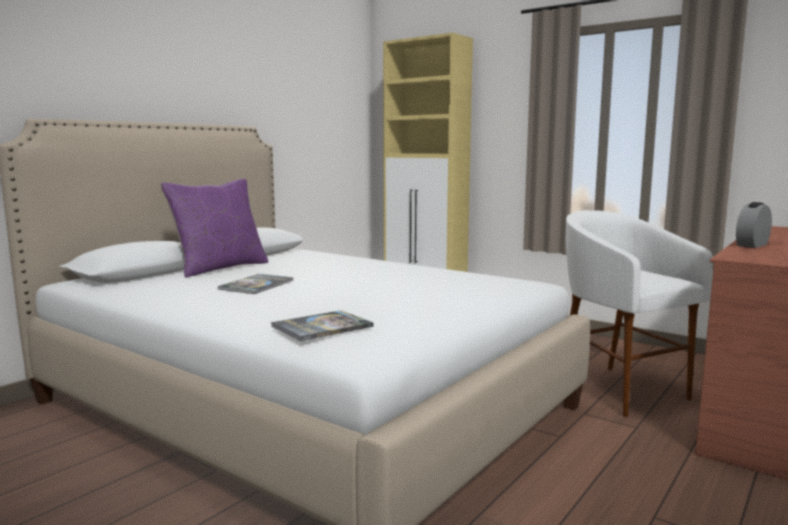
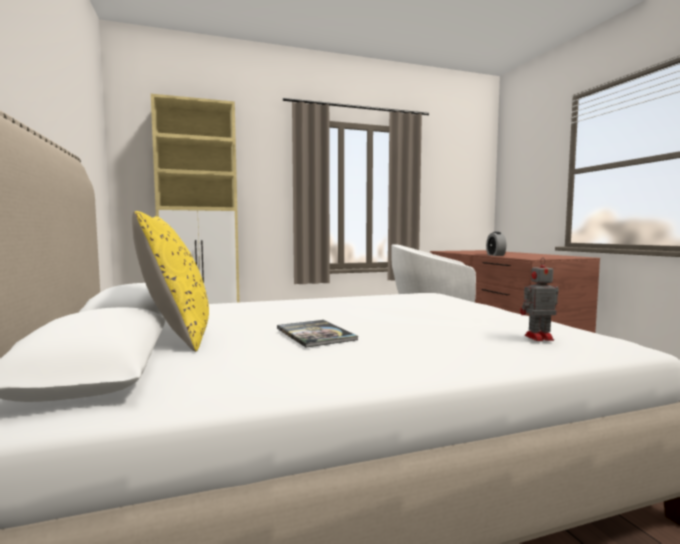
camera: 55 degrees left, 5 degrees down
(220, 268) = (176, 335): purple pillow -> yellow pillow
(322, 327) = (537, 337): book -> toy robot

